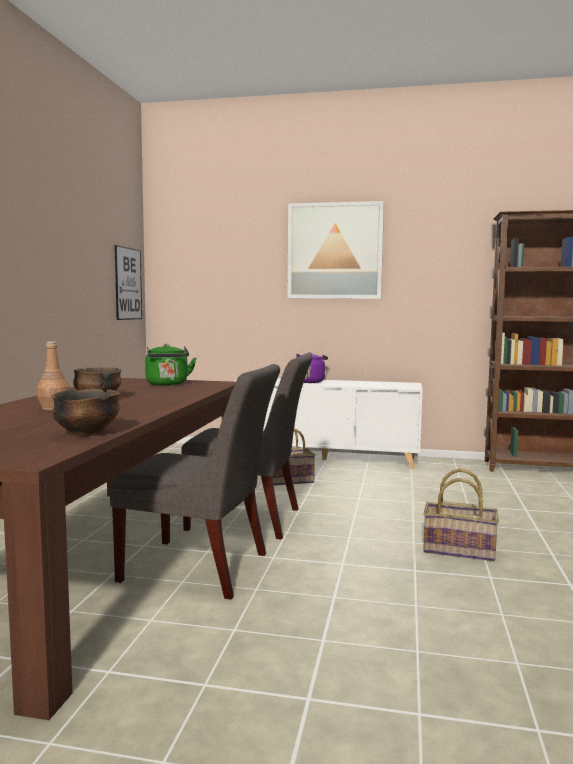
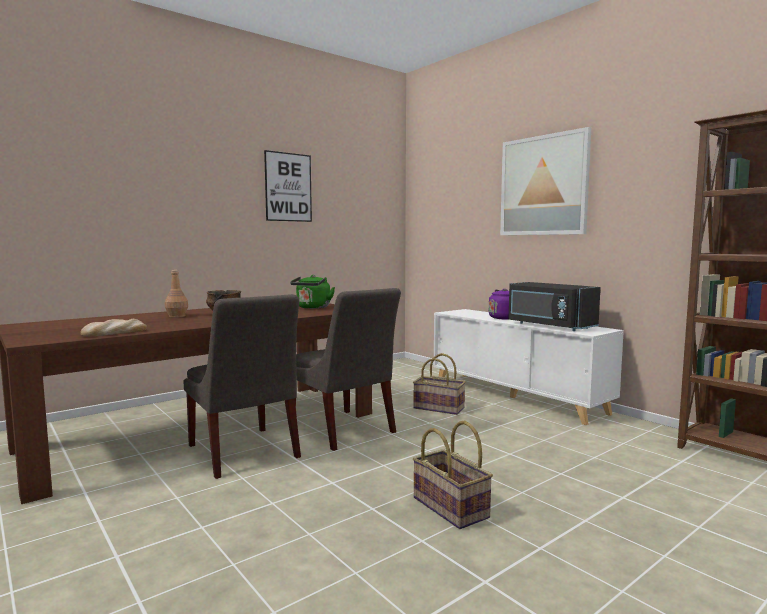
camera: 40 degrees right, 0 degrees up
(86, 434) = (114, 332): bowl -> bread
(128, 283) = (380, 225): picture -> picture (288, 187)
(366, 385) = (549, 326): none -> black microwave

